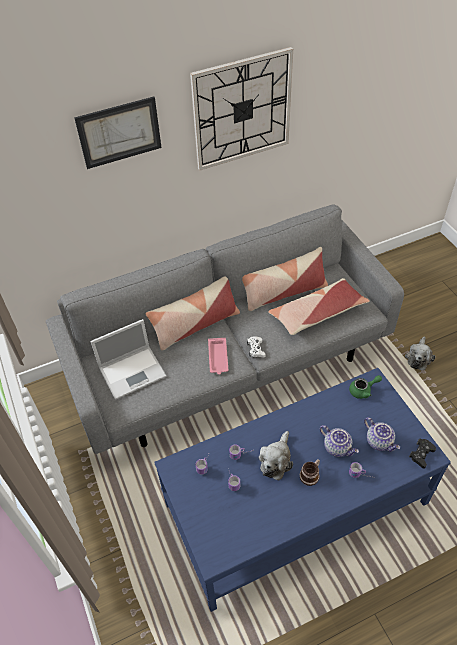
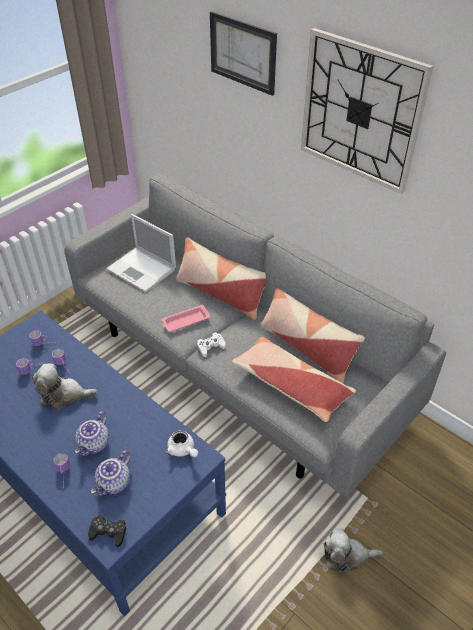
camera: 65 degrees right, 5 degrees down
(311, 474) = (54, 429): mug -> none
(363, 390) = (182, 450): green teapot -> white teapot

